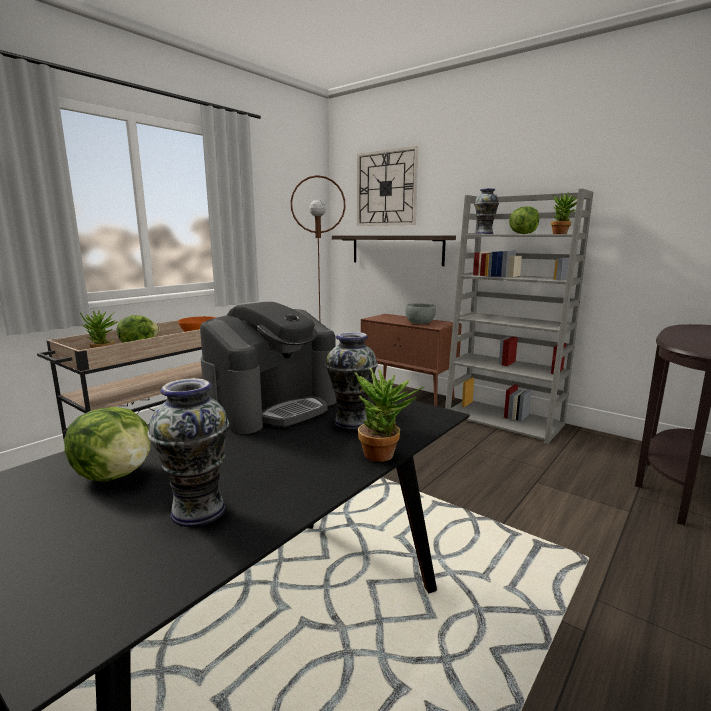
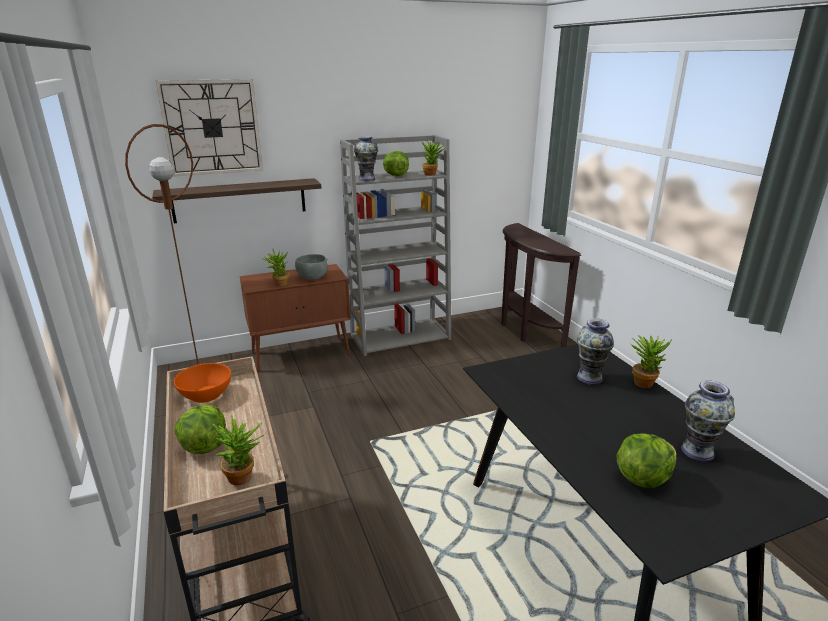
camera: 60 degrees left, 10 degrees up
(273, 407) = (541, 398): coffee machine -> none
(390, 320) = (278, 284): none -> potted plant

